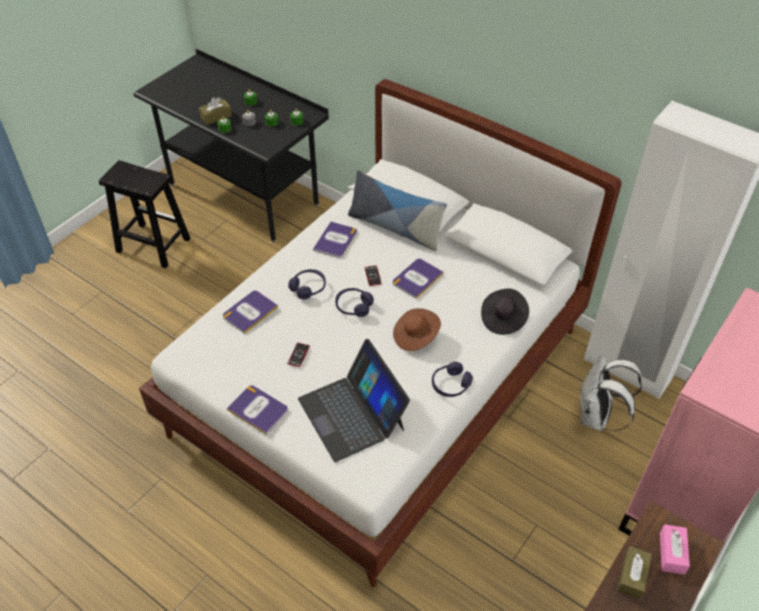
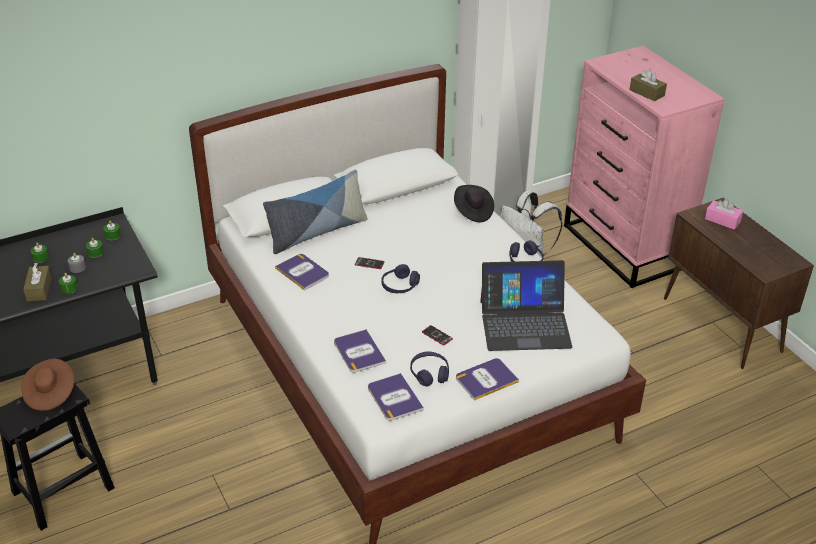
camera: 65 degrees left, 10 degrees down
(308, 288) = (354, 307): purple headphones -> purple headphones (429, 373)
(415, 337) = (461, 262): brown hat -> brown hat (50, 393)
(417, 278) = (392, 240): book -> book (394, 398)
(632, 576) = (733, 243): brown tissue box -> brown tissue box (647, 93)

